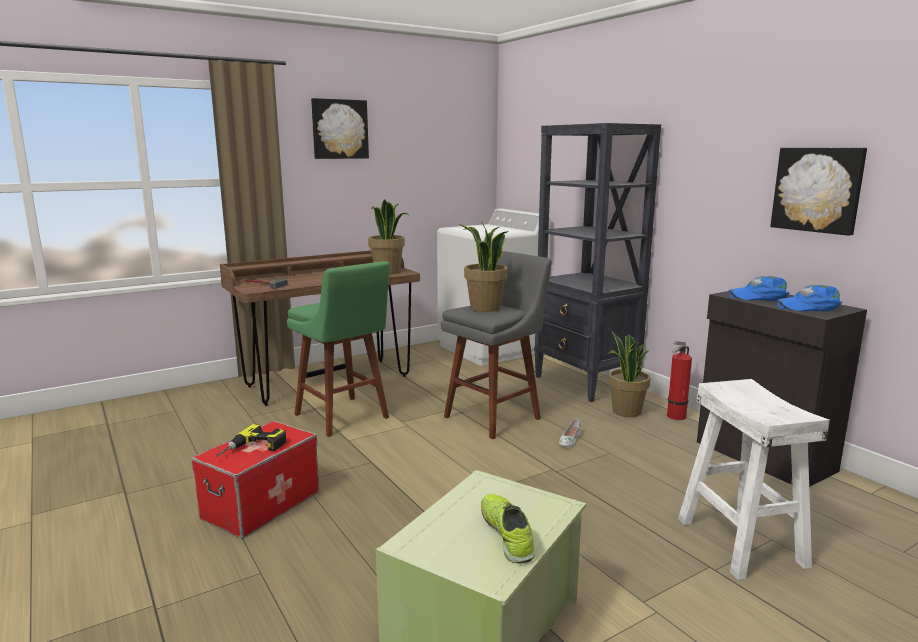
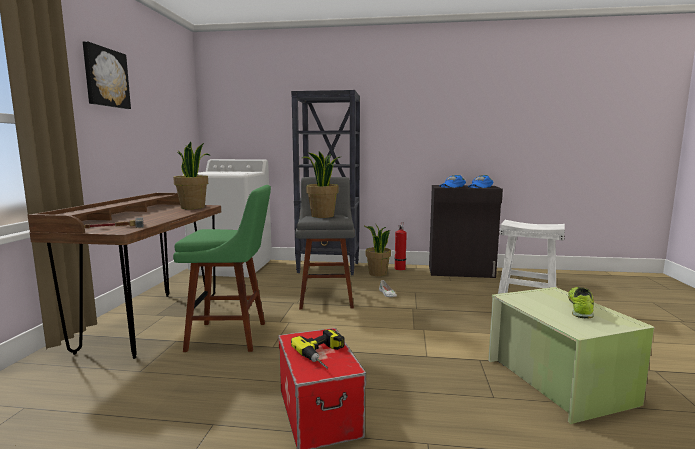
camera: 50 degrees left, 5 degrees down
(507, 534) = (580, 308): shoe -> shoe turned 90 degrees clockwise
(818, 189) = (461, 130): picture -> none

